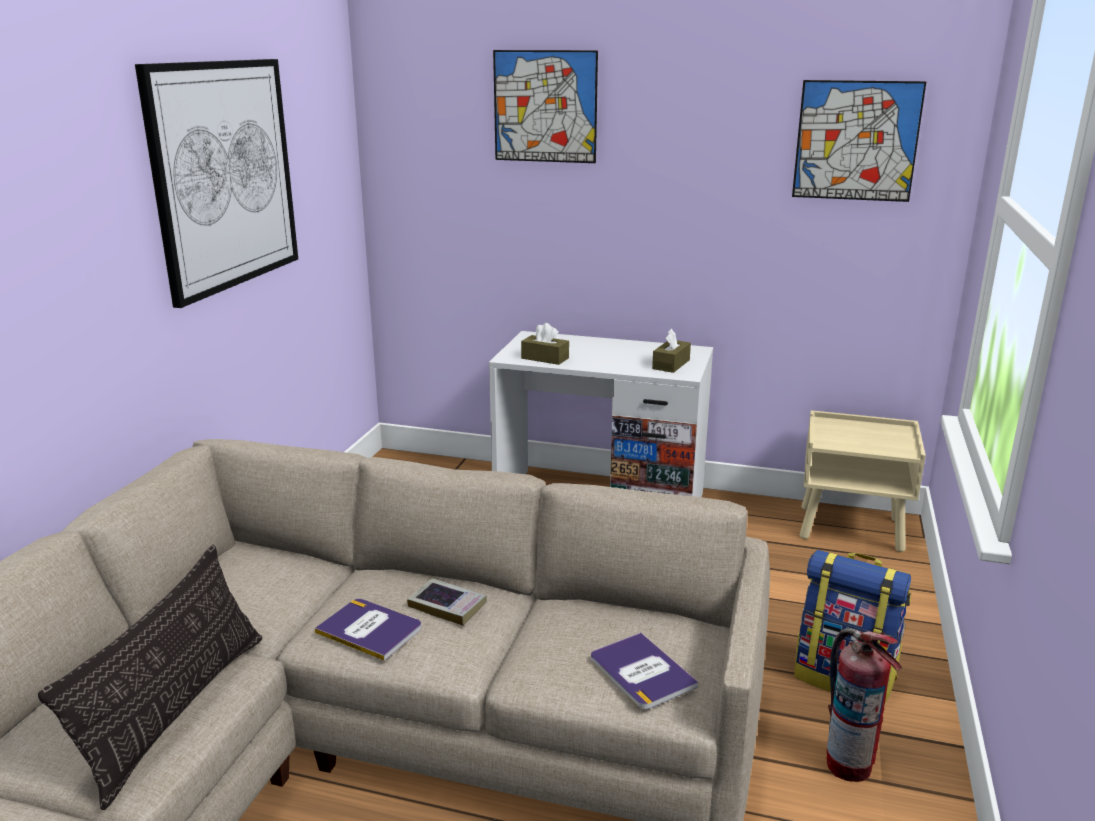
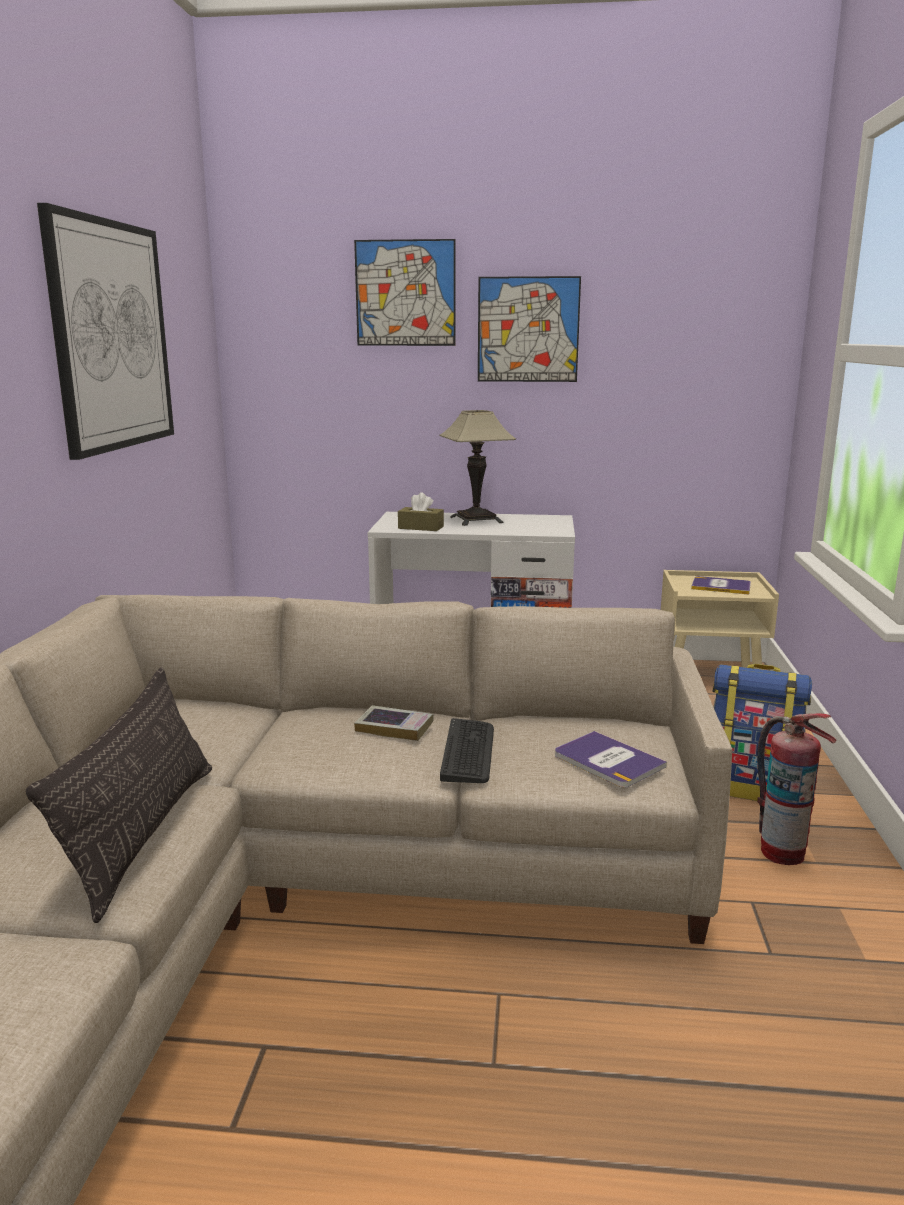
camera: 10 degrees left, 5 degrees down
(370, 629) = (324, 751): book -> book (721, 586)
(509, 643) = (468, 752): none -> keyboard
(607, 349) = (476, 520): none -> table lamp
(671, 364) = (541, 527): brown tissue box -> none
(856, 141) = (693, 317): picture -> picture (528, 329)

